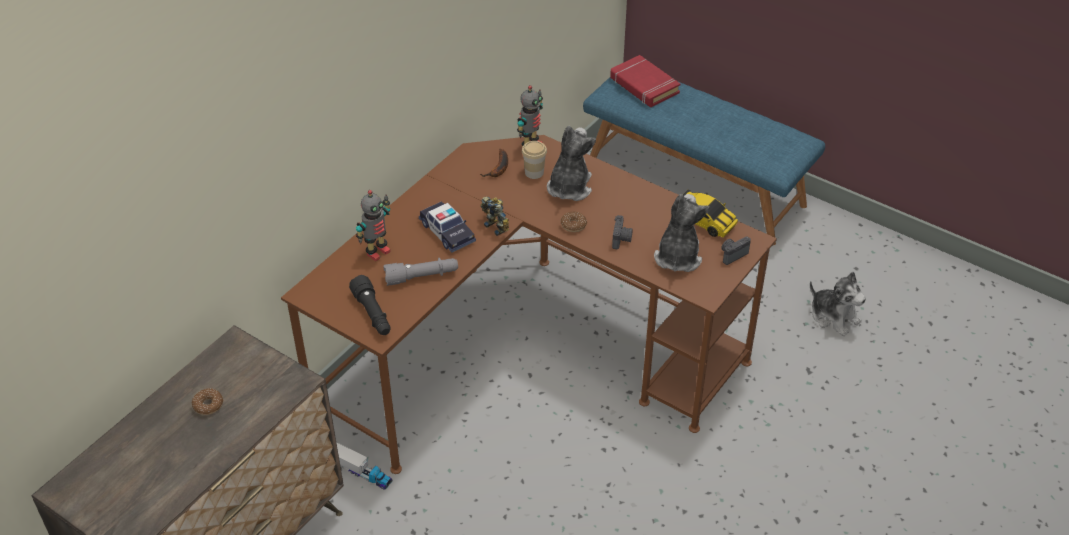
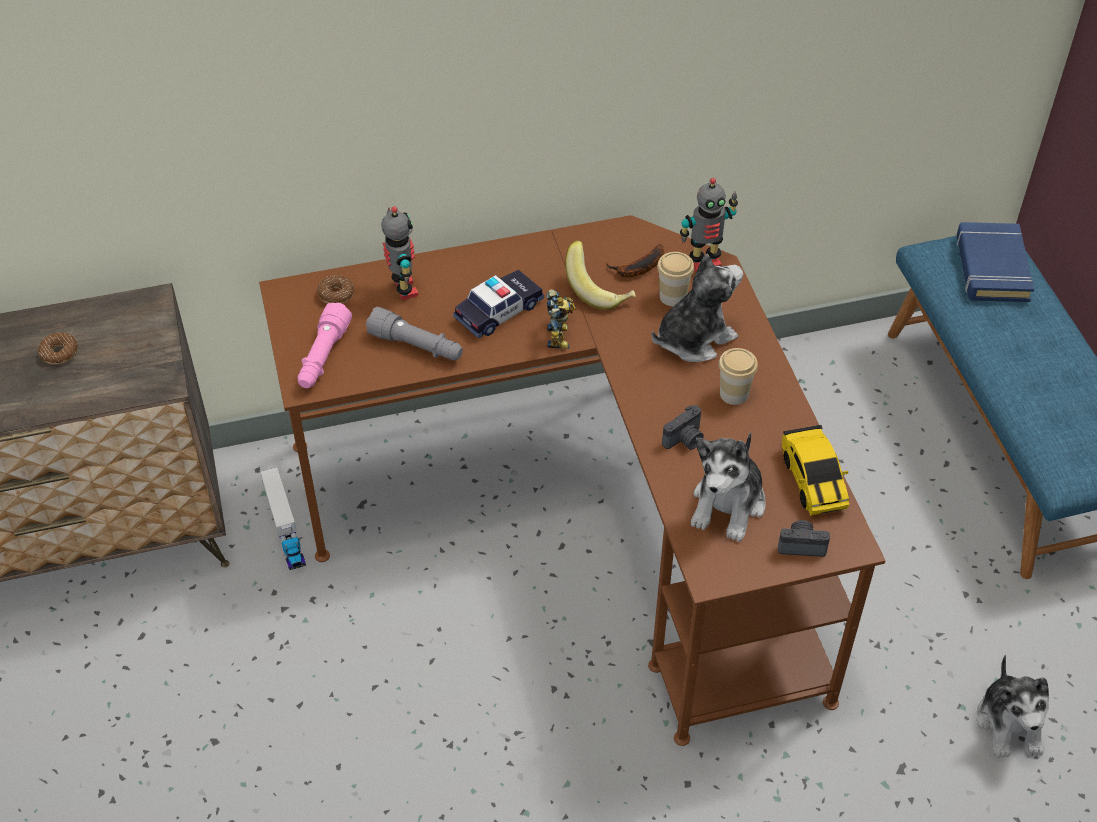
camera: 40 degrees right, 5 degrees up
(373, 314) = (323, 357): black flashlight -> pink flashlight
(377, 252) = (403, 289): toy robot -> toy robot turned 105 degrees counterclockwise
(447, 232) = (499, 310): toy car -> toy car turned 135 degrees counterclockwise
(491, 191) = (599, 290): none -> banana
(573, 225) = (647, 387): donut -> donut (336, 294)
(620, 203) = (734, 394): none -> cup
(644, 86) = (991, 268): red book -> blue book
(677, 257) = (728, 504): plush toy -> plush toy turned 150 degrees clockwise

